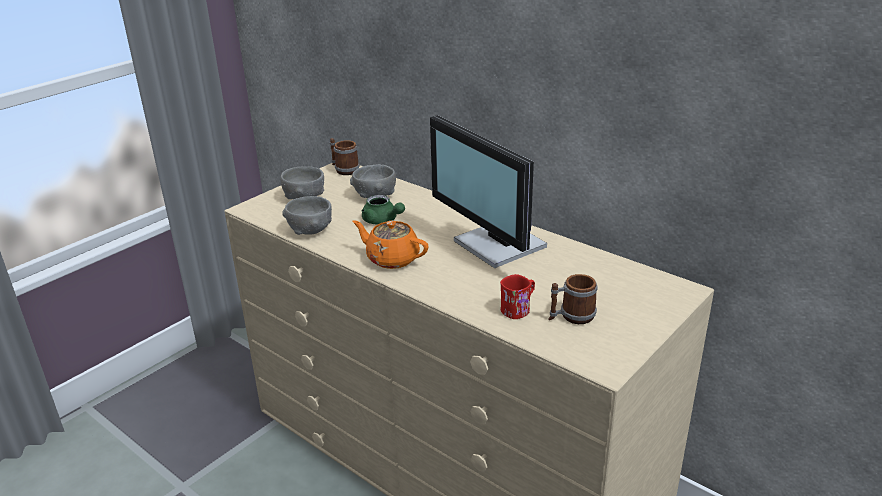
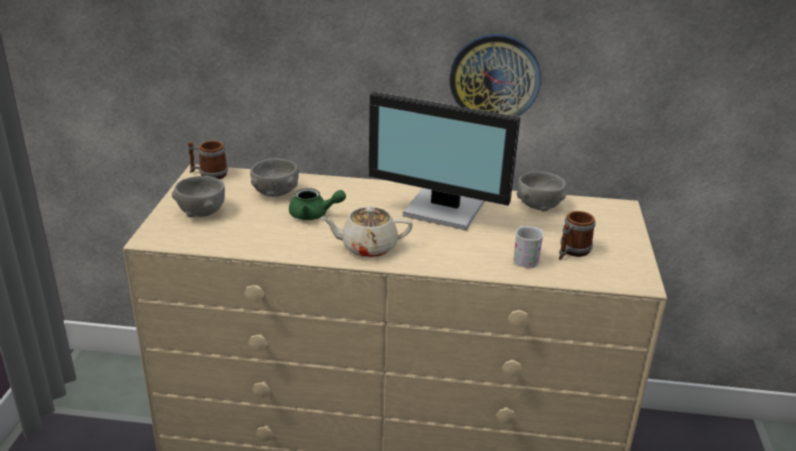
camera: 35 degrees left, 0 degrees up
(310, 230) = (251, 242): grey bowl -> grey bowl (538, 206)
(392, 259) = (367, 247): orange teapot -> beige teapot
(518, 309) = (527, 258): red mug -> white mug
(574, 122) = (494, 78): none -> wall clock

